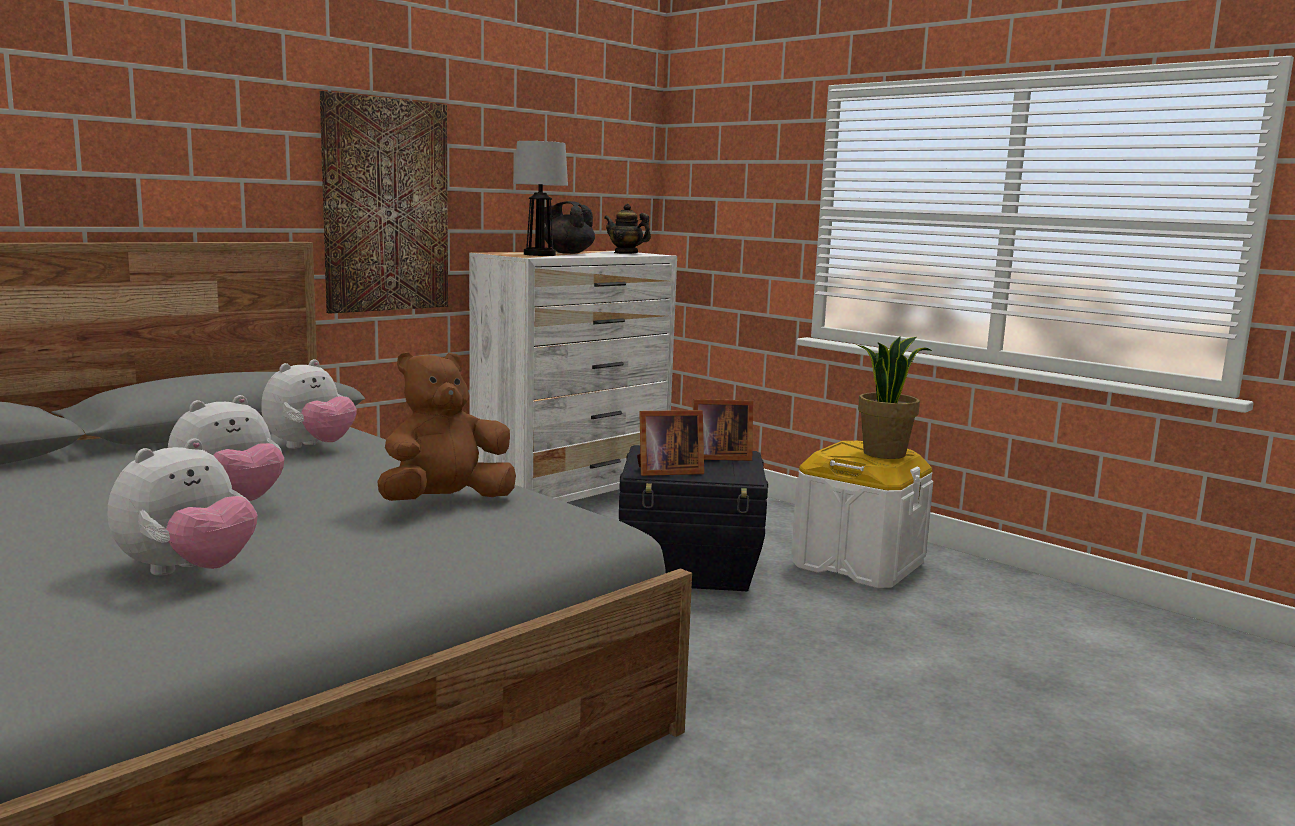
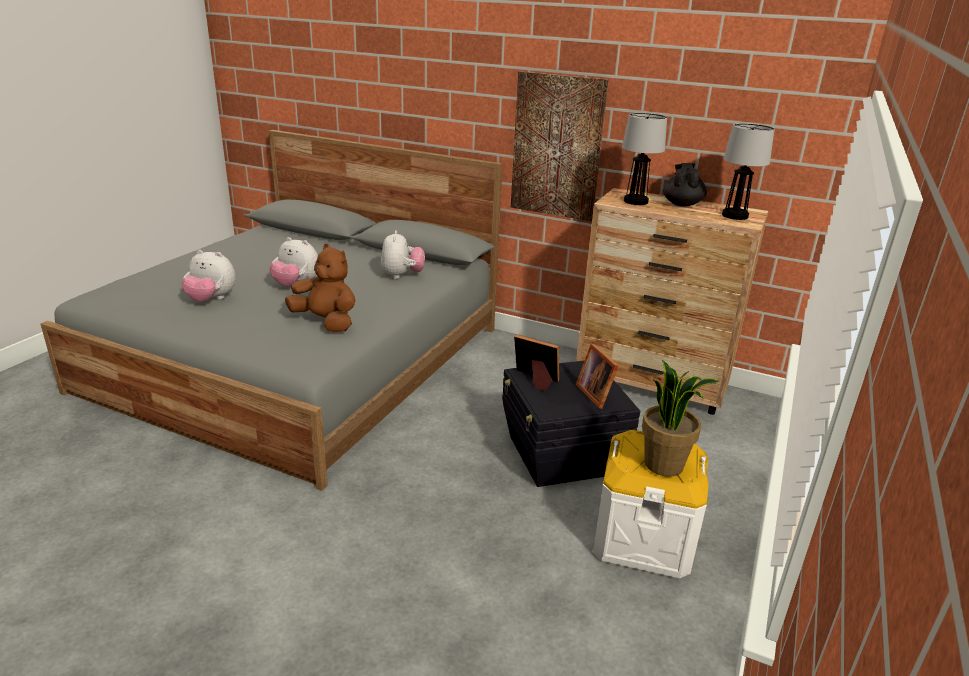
camera: 70 degrees right, 15 degrees up
(310, 447) = (402, 276): plush toy -> plush toy turned 105 degrees counterclockwise
(573, 498) = (652, 384): white dresser -> brown dresser
(626, 253) = (734, 216): teapot -> table lamp
(666, 471) = (535, 380): picture frame -> picture frame turned 150 degrees clockwise

